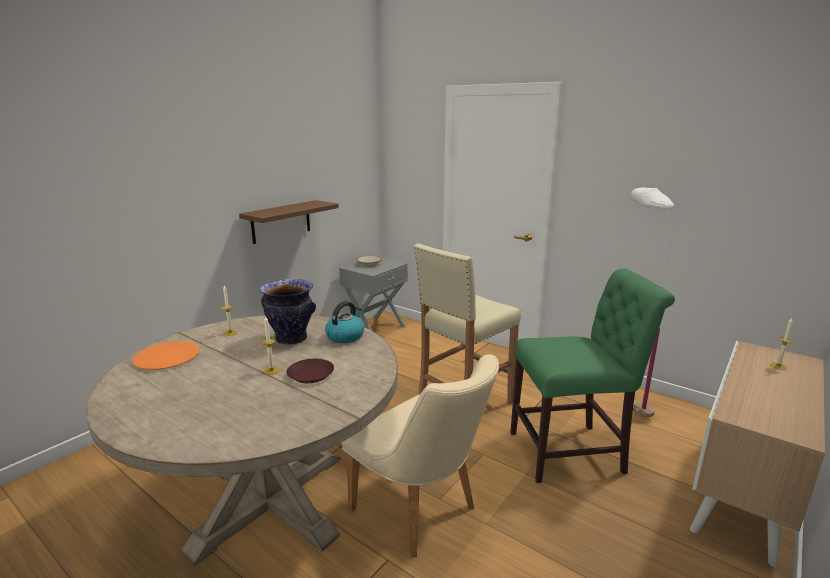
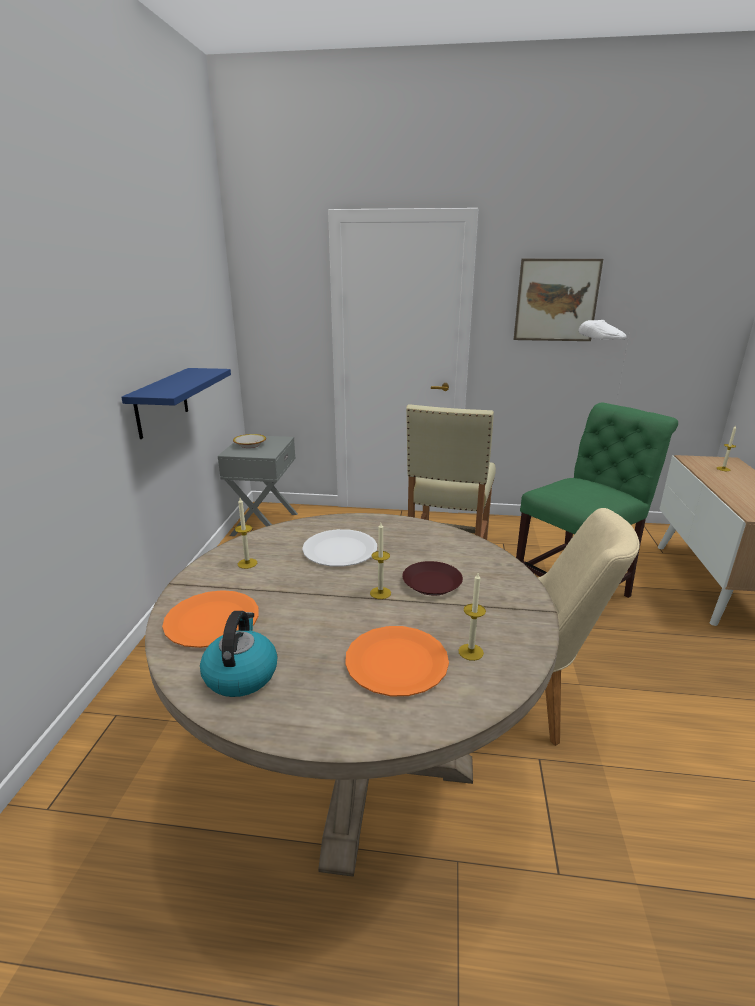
camera: 30 degrees left, 5 degrees up
(214, 410) = (396, 662): none -> orange plate
(263, 421) = (471, 652): none -> candle
(281, 221) = (161, 402): brown shelf -> blue shelf
(291, 339) = (340, 550): vase -> white plate
(345, 336) = (395, 530): kettle -> kettle (241, 674)
(632, 166) = (556, 300): none -> picture

